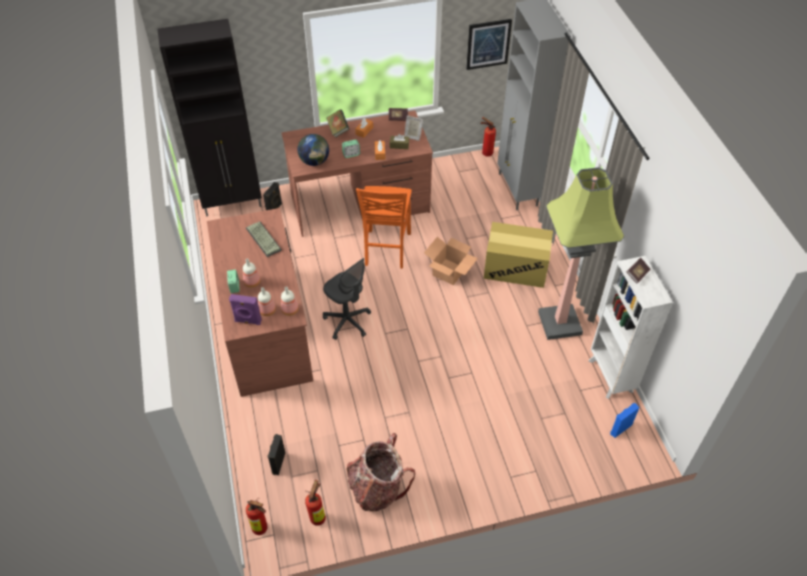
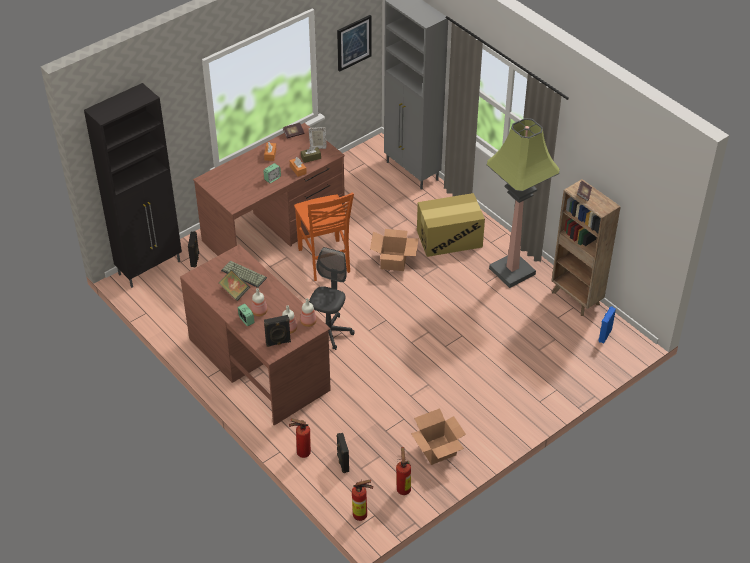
camera: 25 degrees left, 5 degrees down
(248, 321) = (278, 343): purple speaker -> black speaker
(314, 161) = (243, 195): globe -> none
(338, 130) = (245, 161): book -> book (235, 291)
(347, 321) = (329, 332): grey office chair -> grey office chair turned 90 degrees counterclockwise
(377, 488) = (438, 449): backpack -> cardboard box
(485, 153) = (363, 147): fire extinguisher -> fire extinguisher (301, 453)
(611, 377) = (576, 299): white bookcase -> brown bookcase

